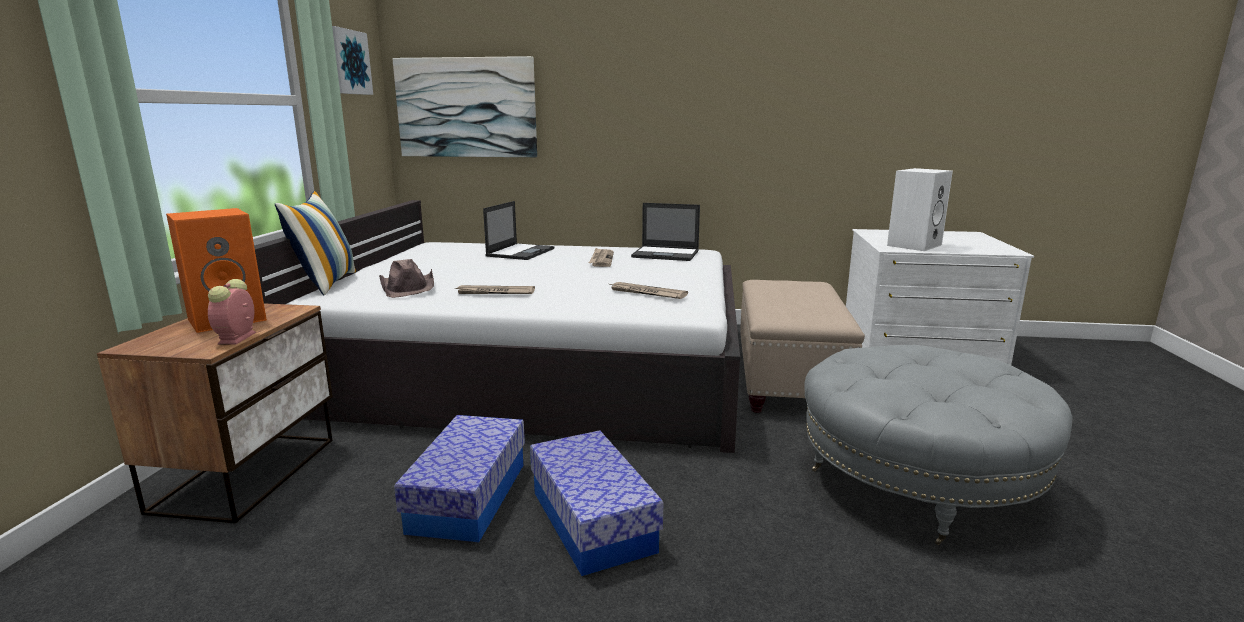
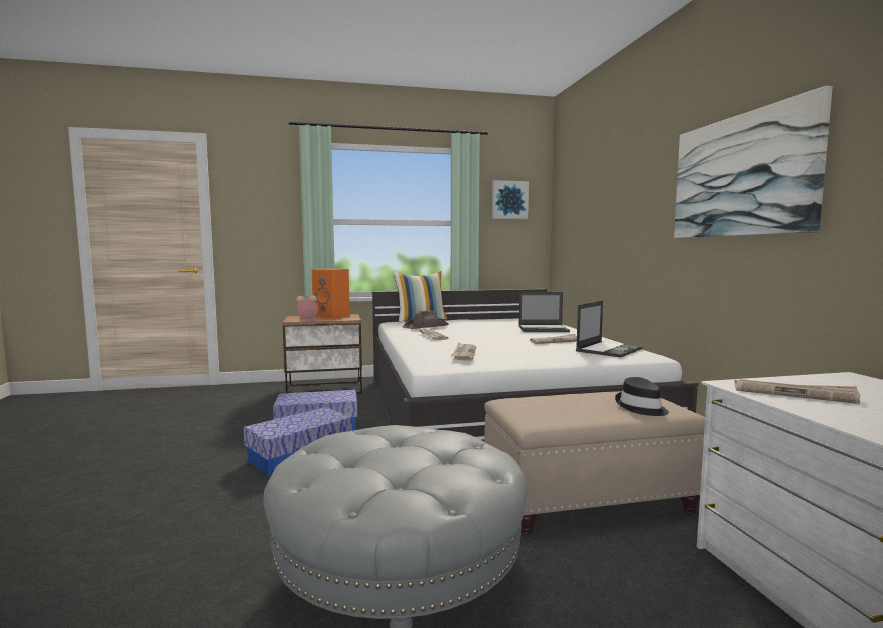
camera: 70 degrees right, 10 degrees down
(466, 108) = (576, 224): picture -> picture (742, 176)
(666, 254) = (609, 349): laptop -> laptop turned 135 degrees counterclockwise
(804, 289) = (641, 407): none -> black hat
(913, 245) = (794, 393): white speaker -> newspaper

